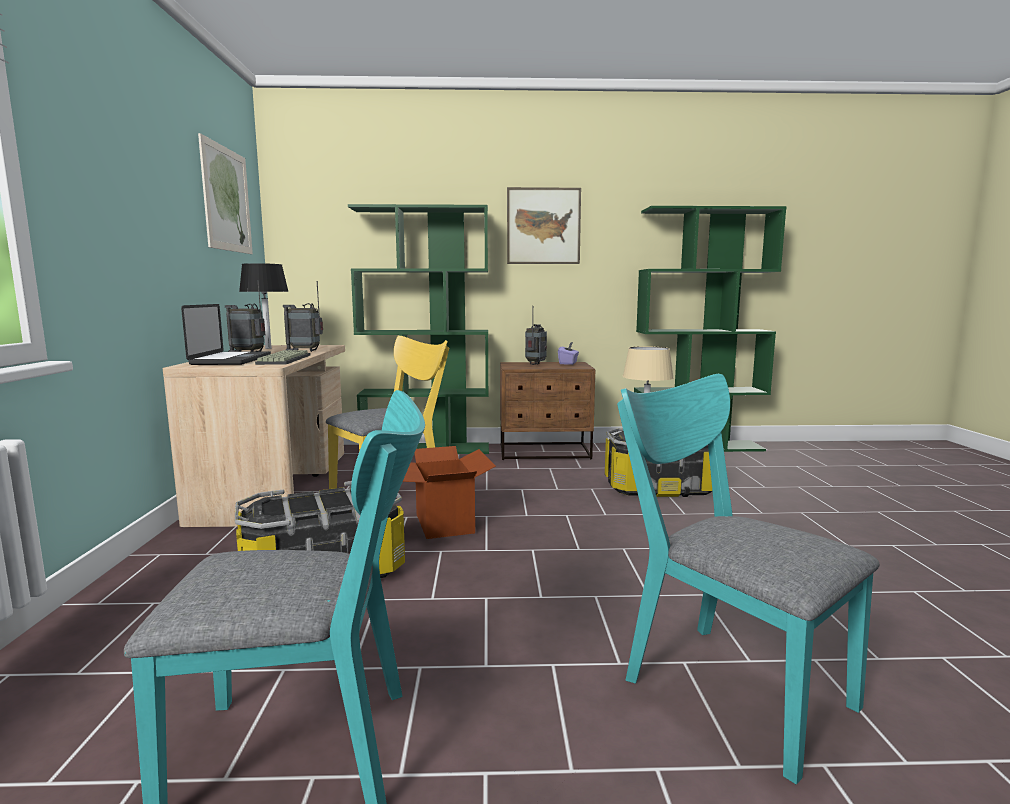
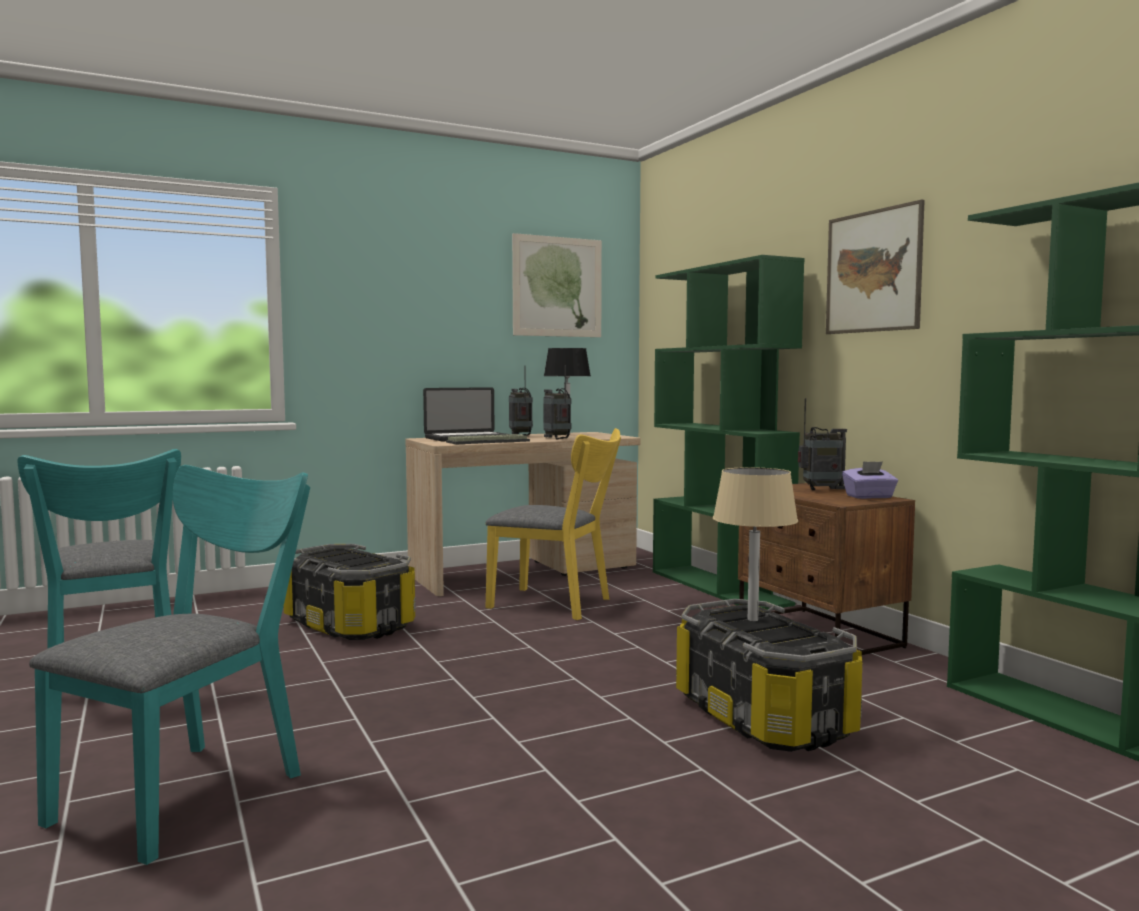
camera: 65 degrees right, 5 degrees down
(443, 523) = (489, 636): cardboard box -> none

